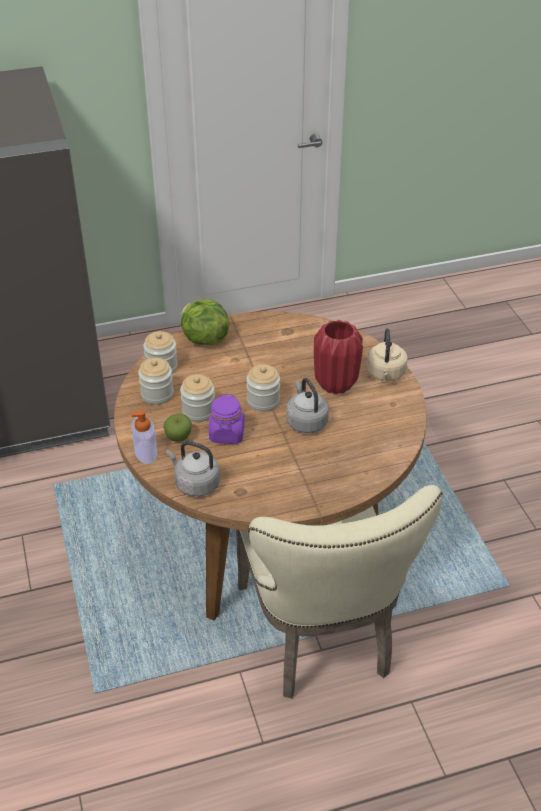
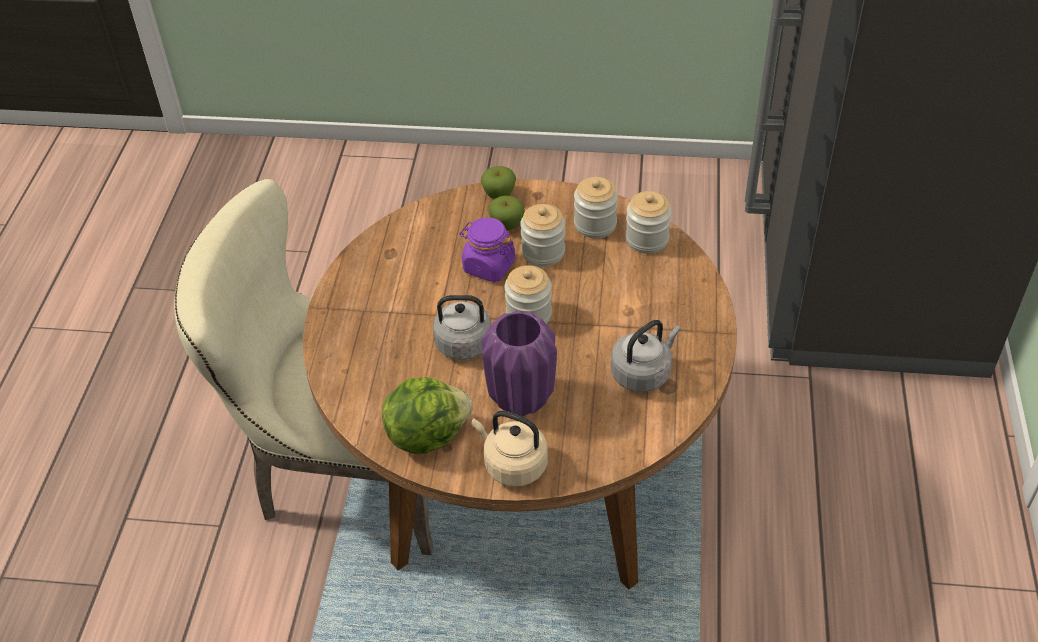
camera: 115 degrees right, 5 degrees up
(145, 452) = (499, 195): soap dispenser -> apple
(195, 483) = (426, 222): grey kettle -> grey kettle (643, 373)
(204, 339) = (689, 292): lettuce -> lettuce (427, 434)
(335, 384) = (521, 398): red vase -> purple vase

